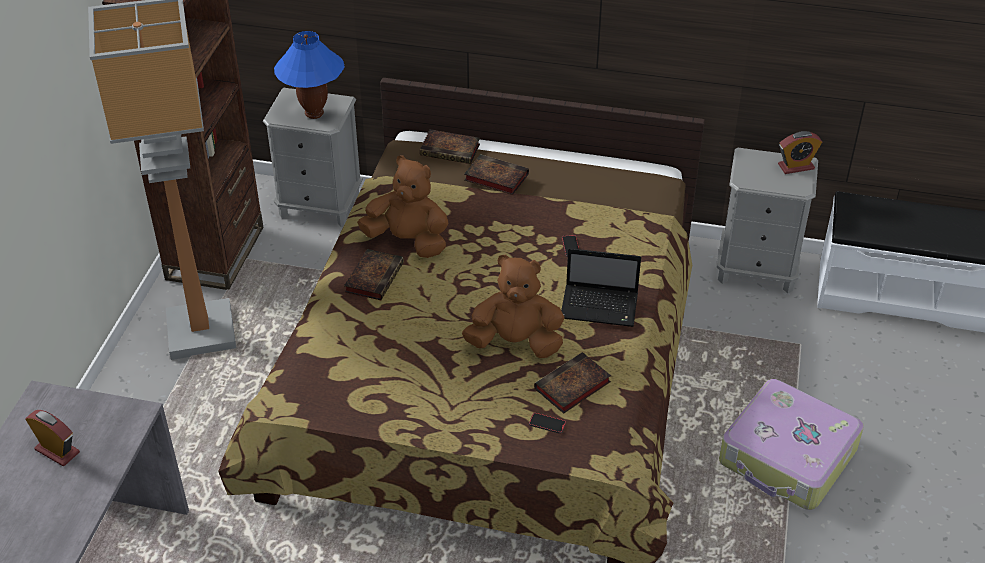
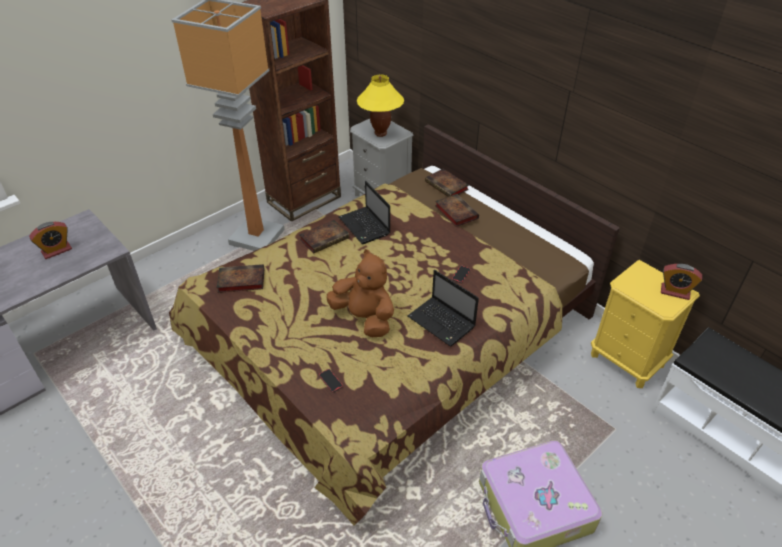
camera: 35 degrees right, 0 degrees up
(57, 451) = (56, 250): alarm clock -> alarm clock turned 75 degrees clockwise
(314, 114) = (380, 133): blue table lamp -> yellow table lamp
(408, 241) = (365, 226): brown plush toy -> laptop
(571, 387) = (370, 365): book -> book (240, 281)
(757, 269) = (627, 360): grey nightstand -> yellow nightstand

